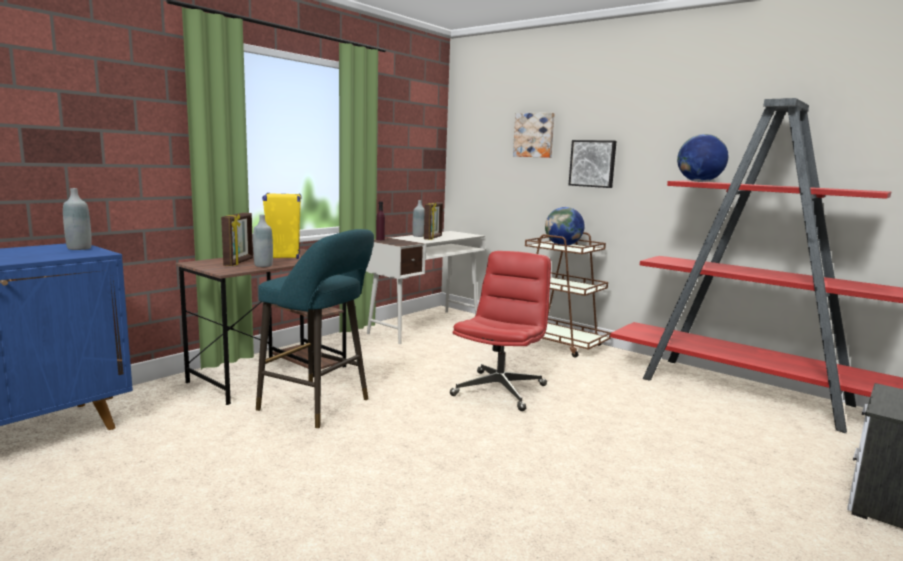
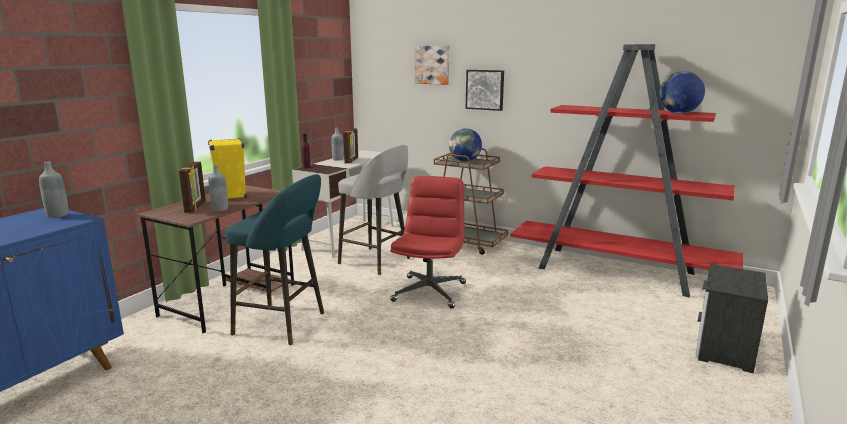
camera: 10 degrees left, 5 degrees up
(446, 352) = (376, 261): none -> grey stool
(699, 181) = (575, 107): globe -> globe (678, 113)

